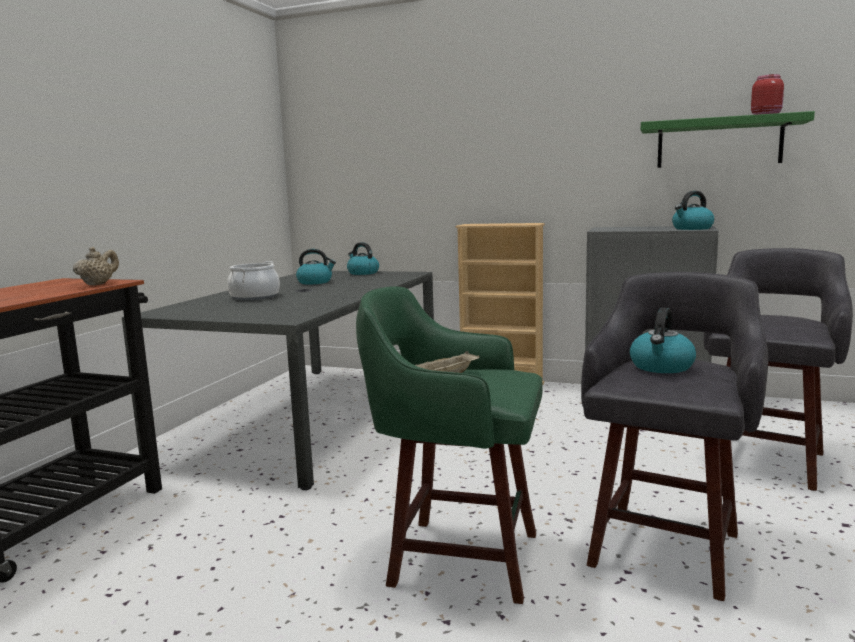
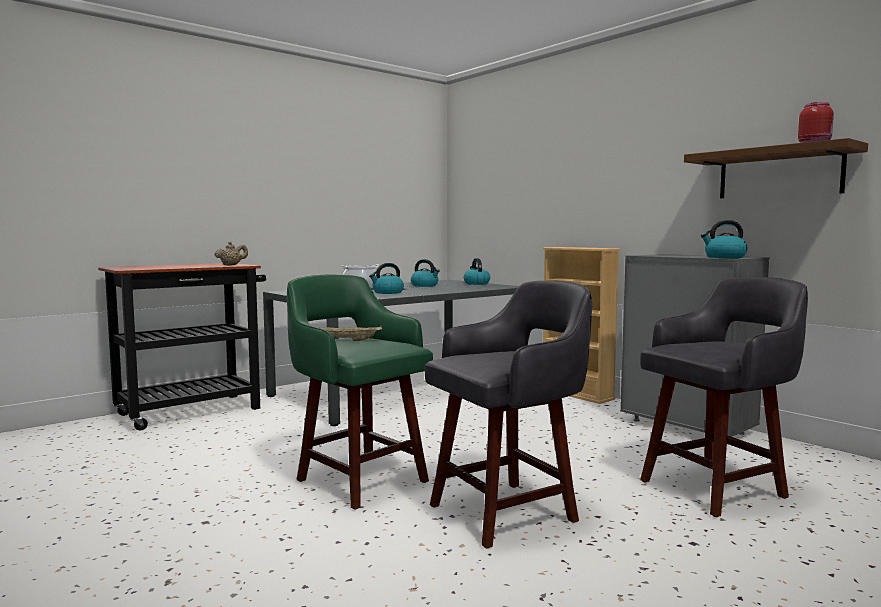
camera: 30 degrees right, 5 degrees down
(661, 367) = (504, 354): kettle -> kettle (387, 292)
(719, 143) = (779, 173): green shelf -> brown shelf

